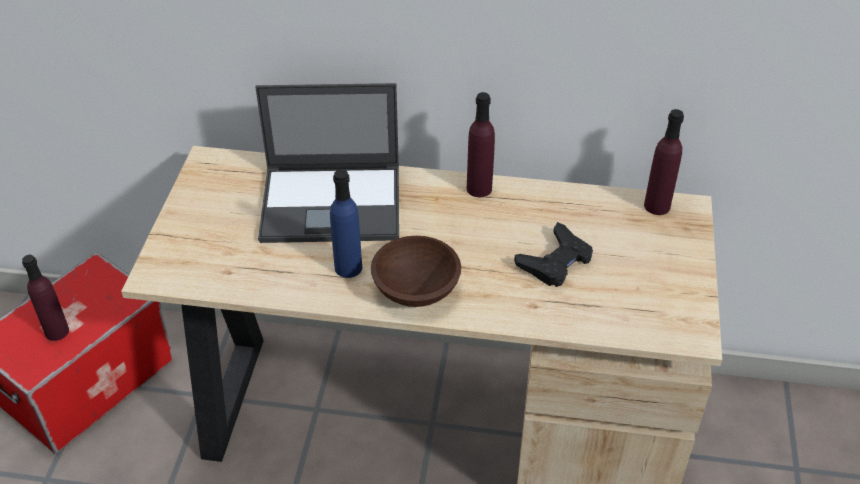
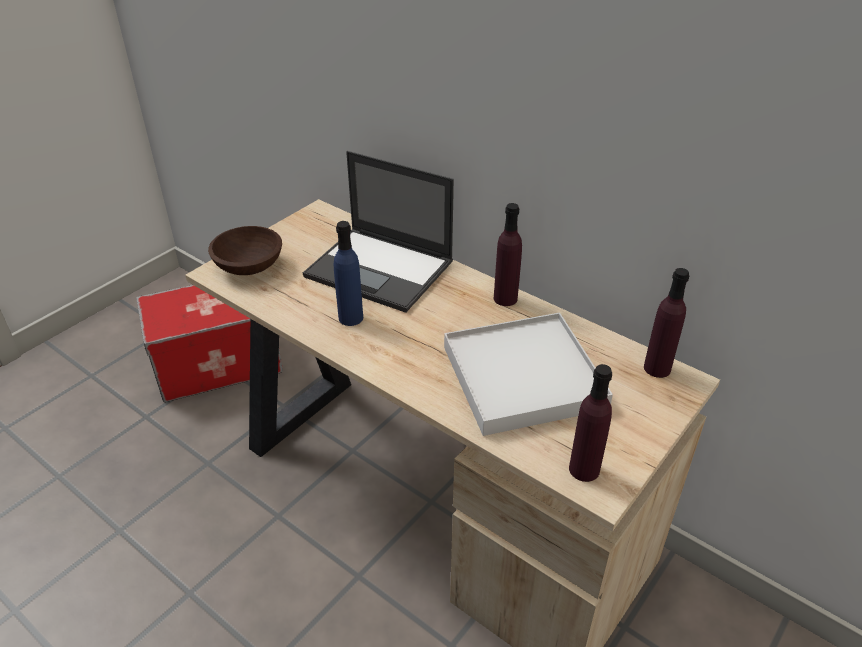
camera: 30 degrees right, 5 degrees down
(57, 331) = (193, 312): purple bottle -> purple bottle (584, 469)
(415, 288) = (388, 352): brown bowl -> brown bowl (249, 265)
(555, 261) = (523, 377): black game controller -> white tray

